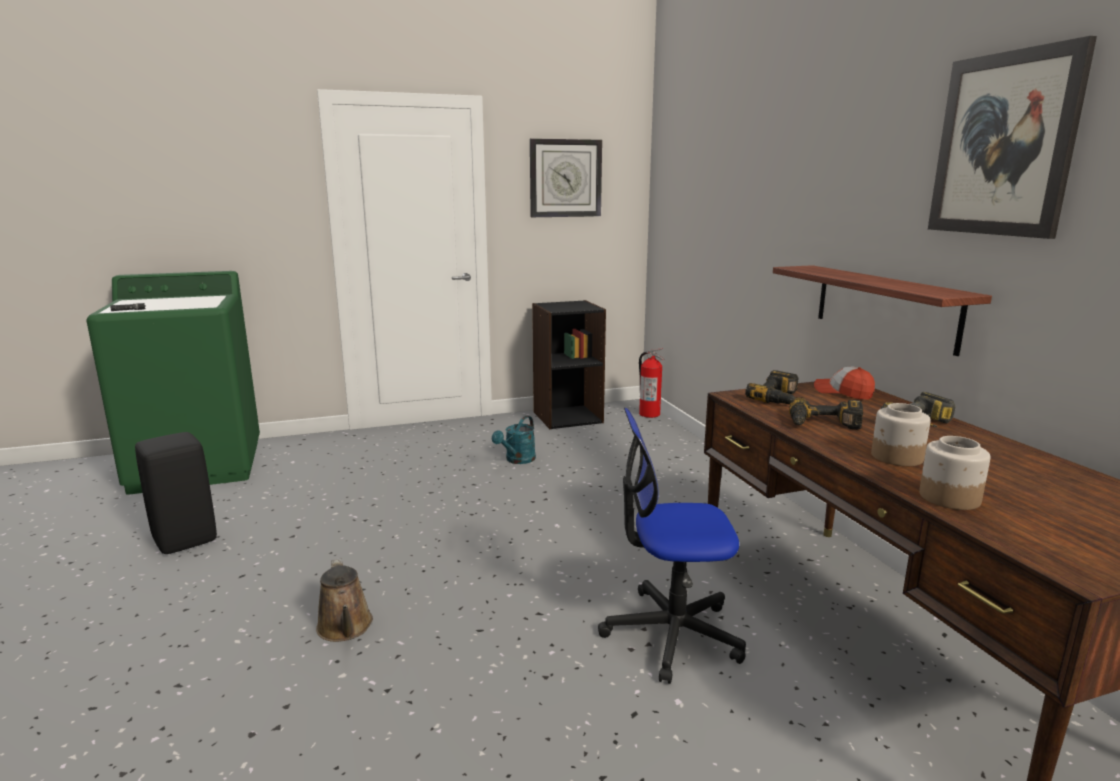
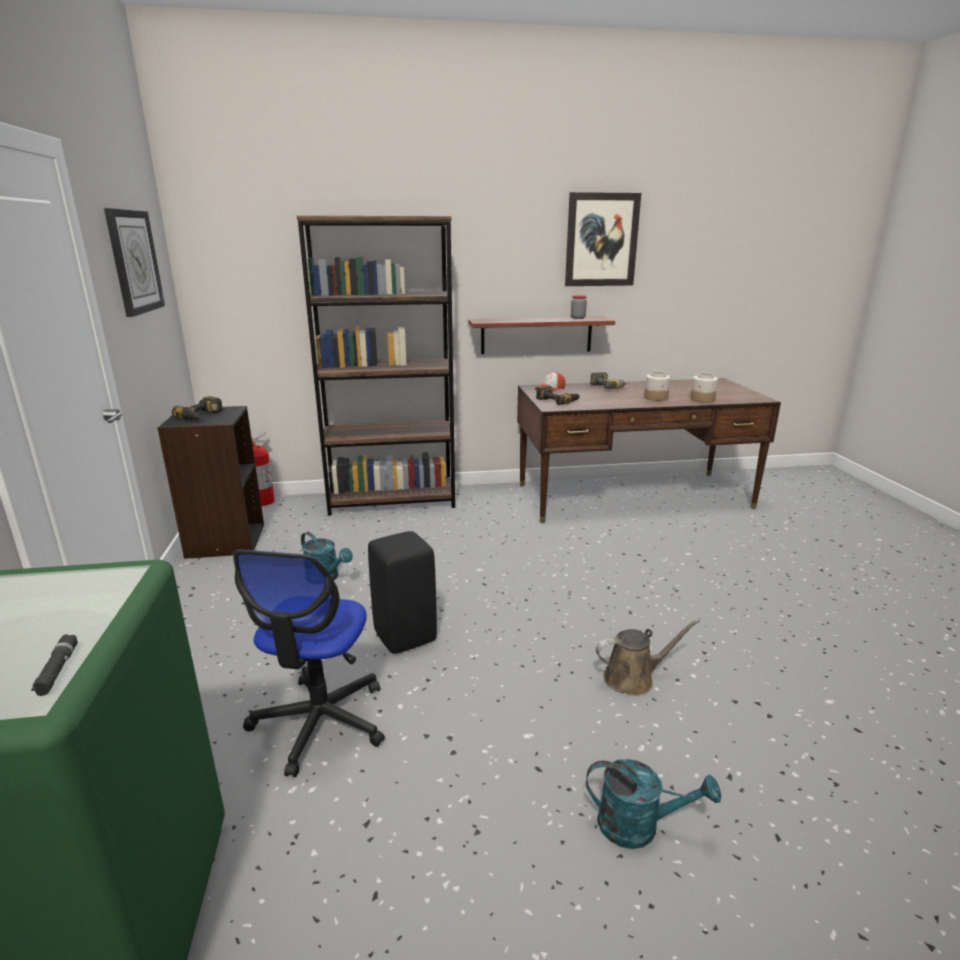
camera: 80 degrees left, 5 degrees up
(157, 625) = (639, 825): none -> turquoise watering can
(186, 540) = (426, 858): black stool -> black stool (404, 636)
(671, 633) = (628, 546): office chair -> office chair (320, 722)
(697, 463) = (392, 501): none -> brown bookcase
(823, 424) = (608, 400): power drill -> power drill (202, 416)
(923, 287) = (578, 318): none -> jar

